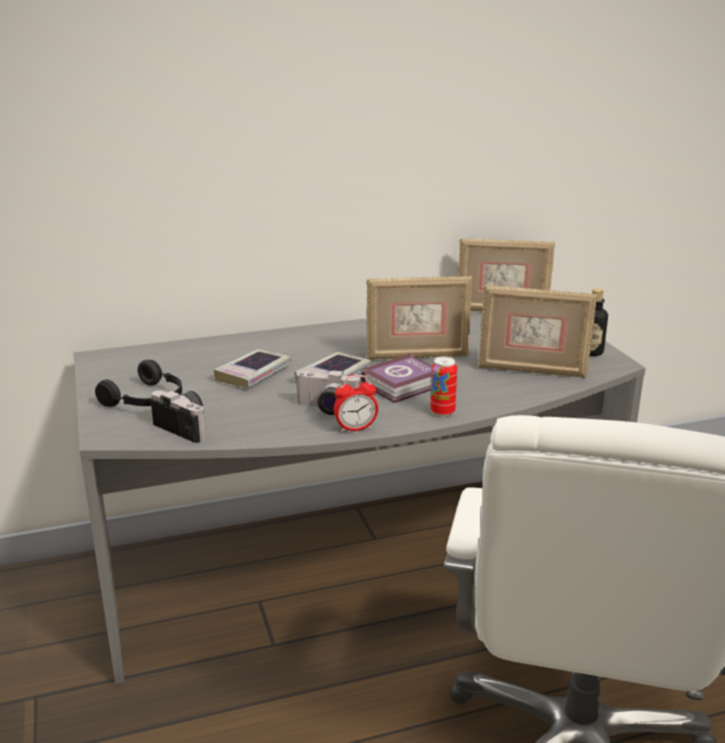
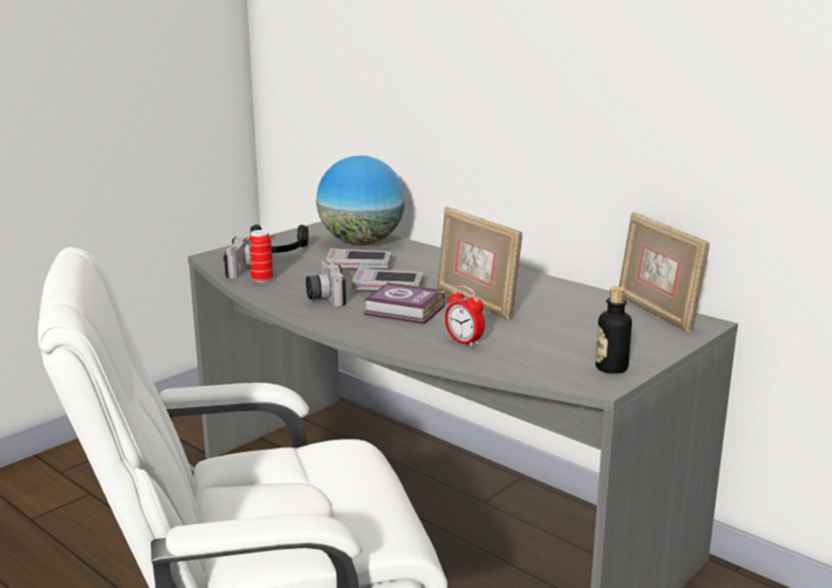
camera: 60 degrees right, 5 degrees down
(184, 357) = (361, 242): none -> globe
(355, 428) = (299, 312): alarm clock -> alarm clock (464, 342)
(442, 412) = (366, 333): can -> can (262, 280)
(532, 371) = (513, 350): picture frame -> none

